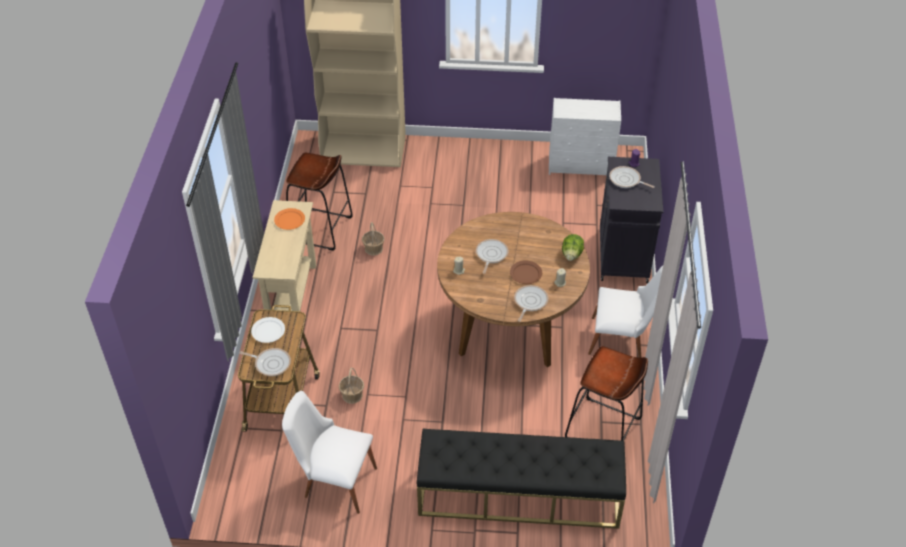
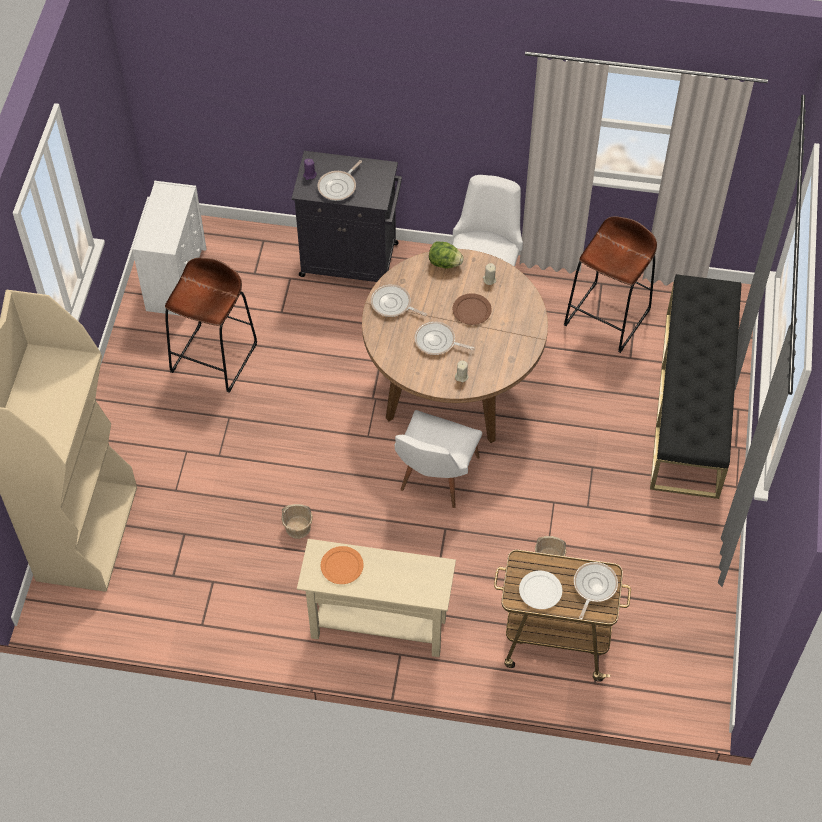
camera: 85 degrees left, 10 degrees up
(320, 229) = (248, 593): brown stool -> brown stool (214, 358)
(333, 480) = (672, 581): white chair -> white chair (434, 479)
(529, 302) = (517, 312): frying pan -> frying pan (393, 304)

